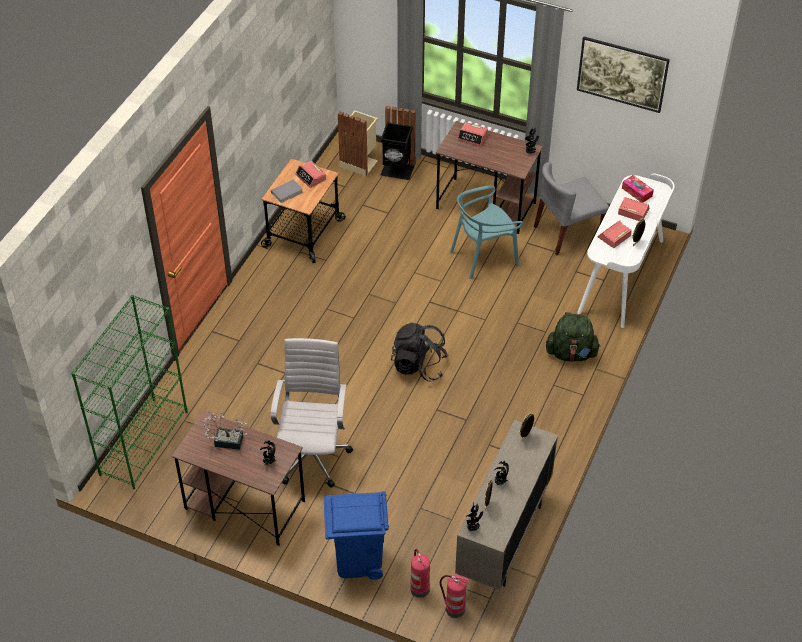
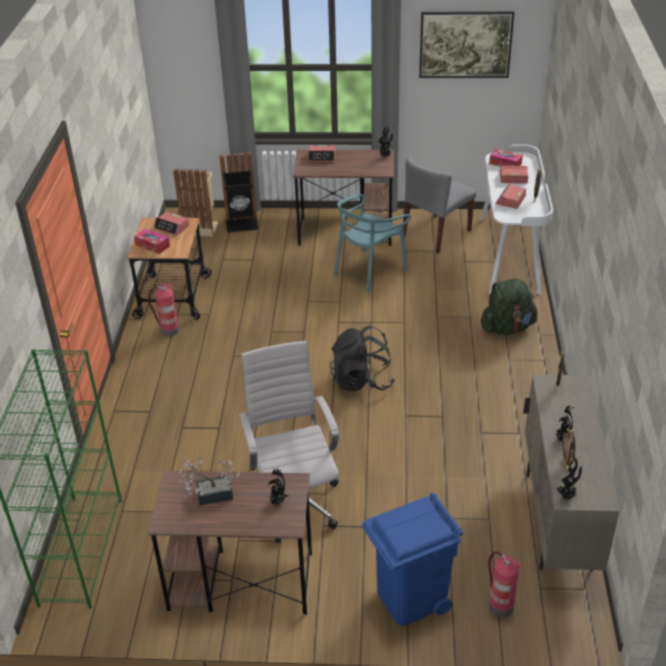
camera: 20 degrees left, 10 degrees down
(287, 192) = (152, 245): grey book -> tissue box
(454, 609) = (554, 616): fire extinguisher -> fire extinguisher (169, 331)

